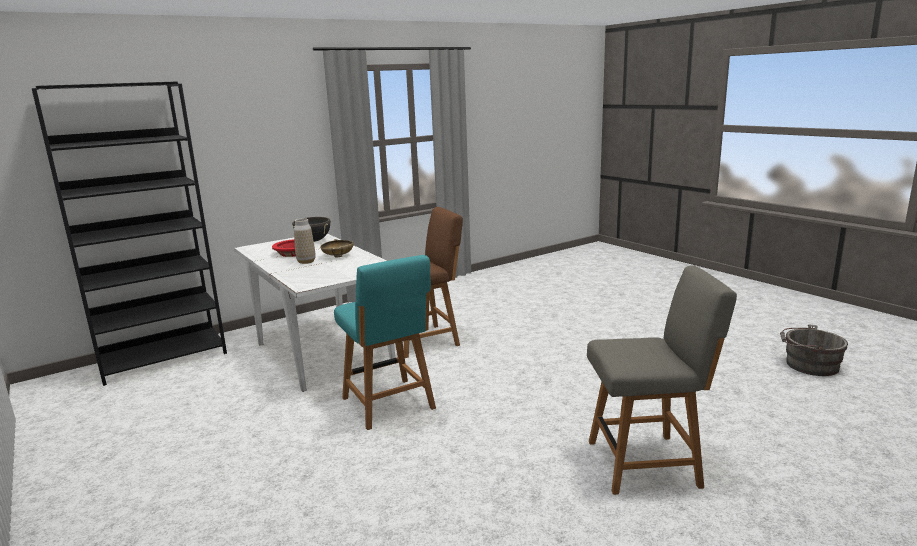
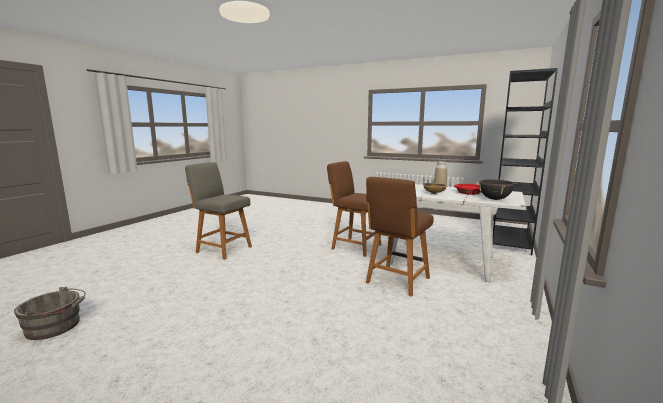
camera: 150 degrees right, 5 degrees down
(389, 405) = (355, 246): turquoise chair -> brown chair
(647, 463) = (222, 249): grey chair -> grey chair turned 60 degrees clockwise

